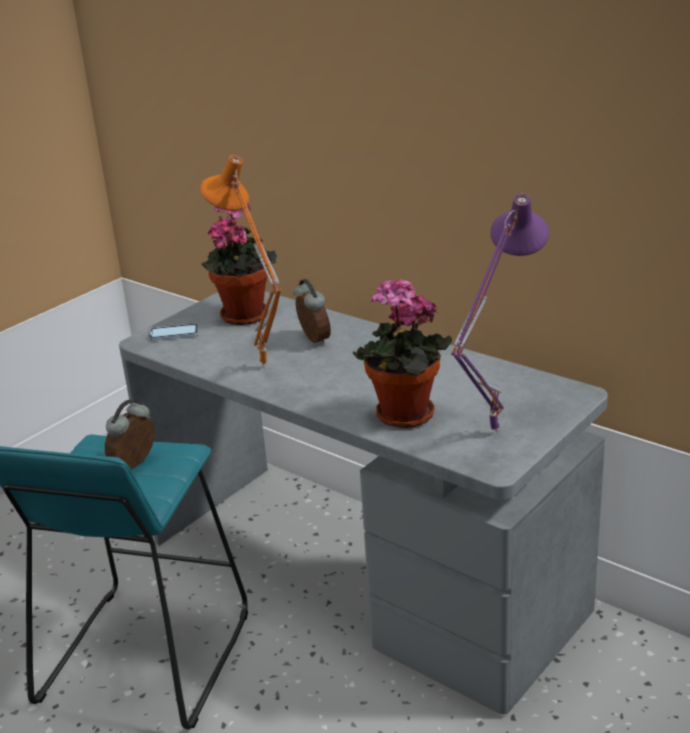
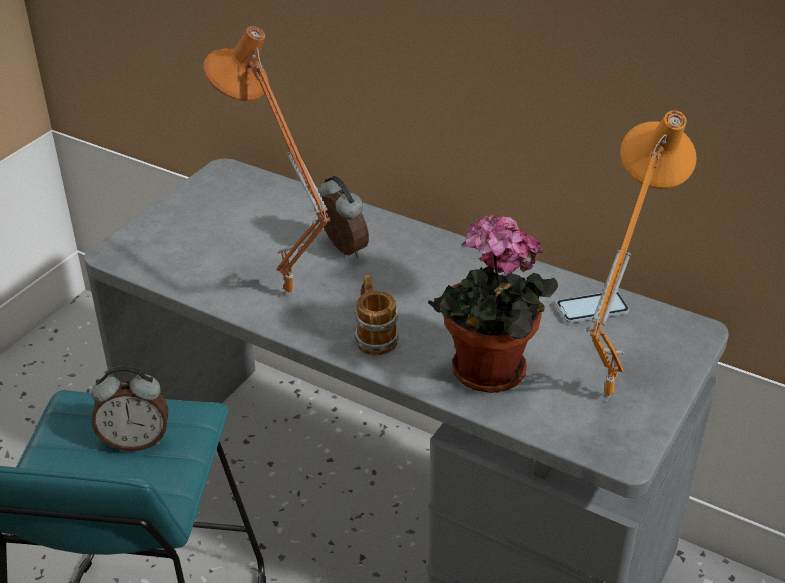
camera: 10 degrees left, 10 degrees up
(136, 464) = (135, 441): alarm clock -> alarm clock turned 120 degrees counterclockwise
(174, 333) = (156, 240): phone -> phone (592, 309)
(244, 313) = (242, 206): potted plant -> none
(322, 392) = (374, 336): none -> mug
(491, 432) = (603, 396): purple table lamp -> orange table lamp

